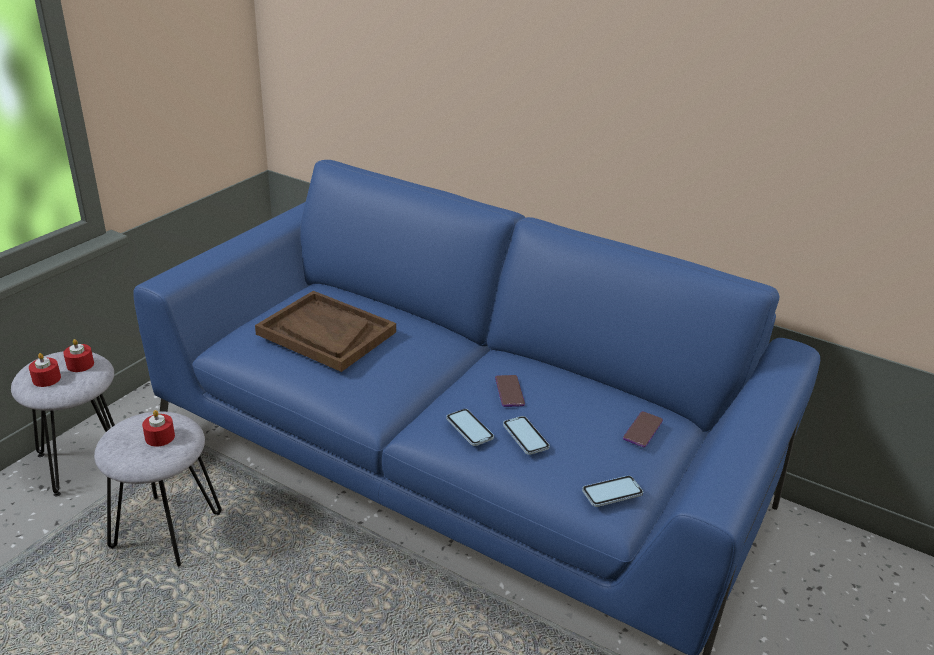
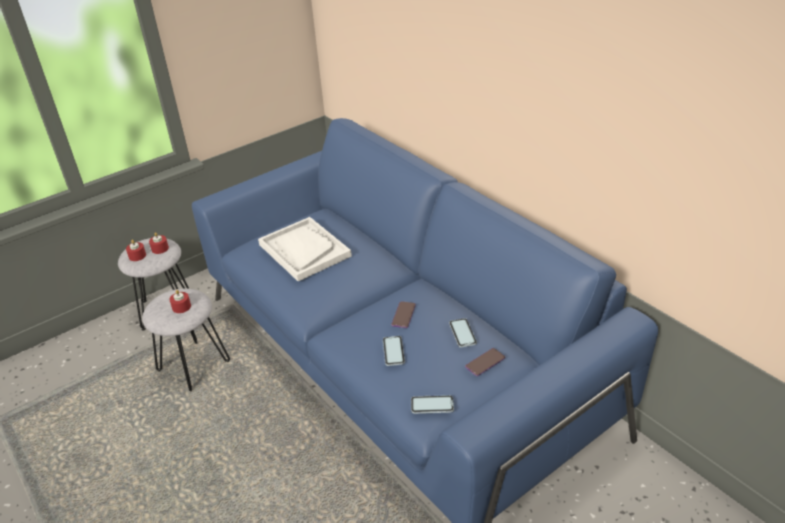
camera: 25 degrees right, 5 degrees up
(326, 333) = (304, 250): brown tray -> white tray
(469, 428) = (360, 338): phone -> phone (462, 333)

